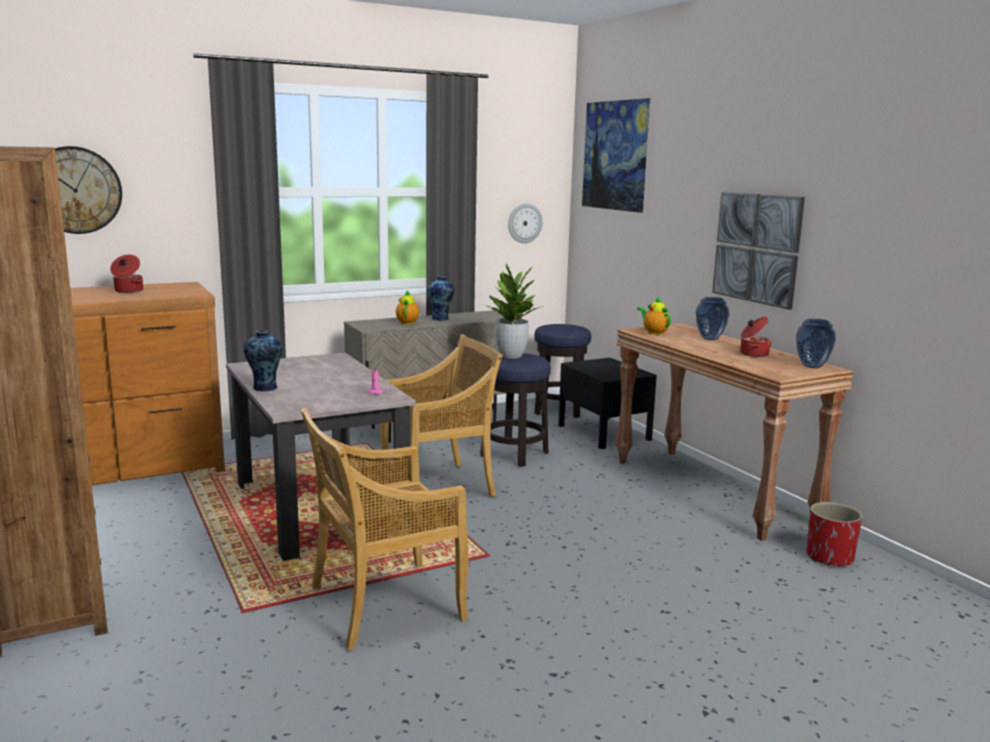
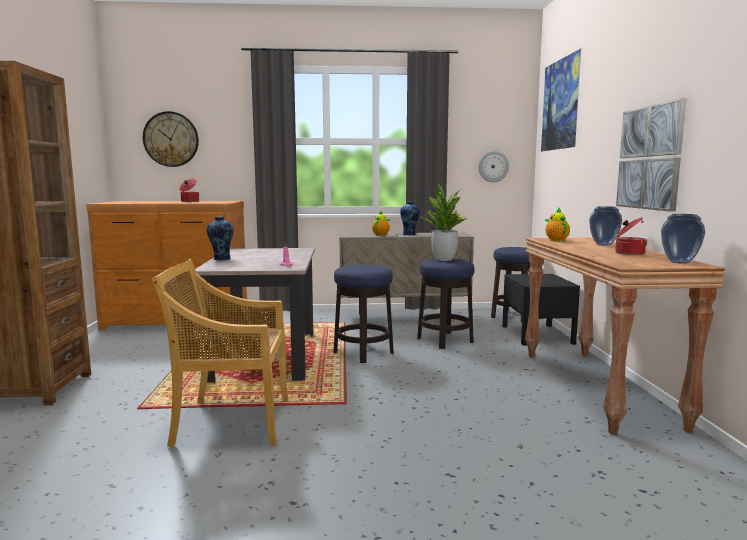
camera: 25 degrees right, 5 degrees down
(438, 486) = (363, 353): beige chair -> stool
(829, 558) = (677, 463): red planter -> none

